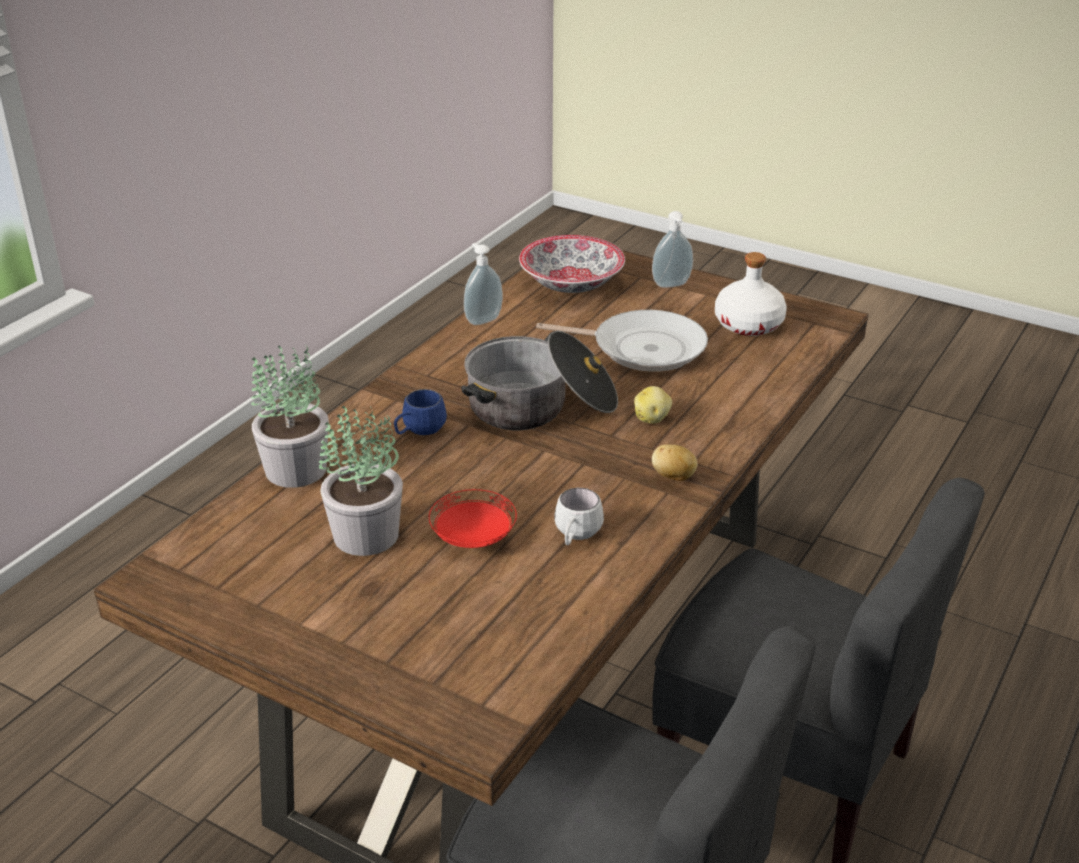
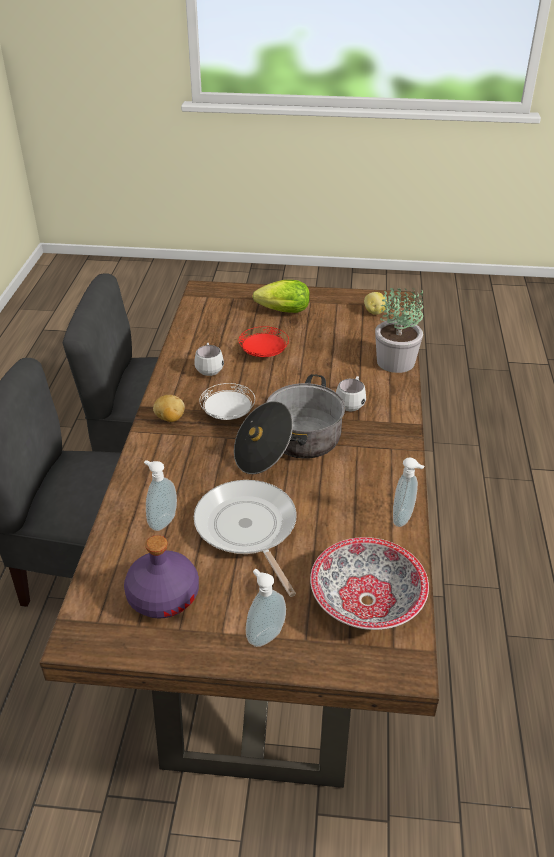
camera: 155 degrees right, 5 degrees up
(367, 534) = (319, 341): potted plant -> none
(373, 617) = (280, 311): none -> lettuce
(419, 432) = (351, 403): blue mug -> white mug
(591, 462) = (227, 414): none -> white plate
(642, 348) = (247, 529): frying pan -> frying pan turned 75 degrees clockwise
(652, 418) = (204, 459): potato -> potato (374, 312)
(729, 374) = (161, 521): none -> soap dispenser
(749, 324) = (163, 595): white bottle -> purple bottle

